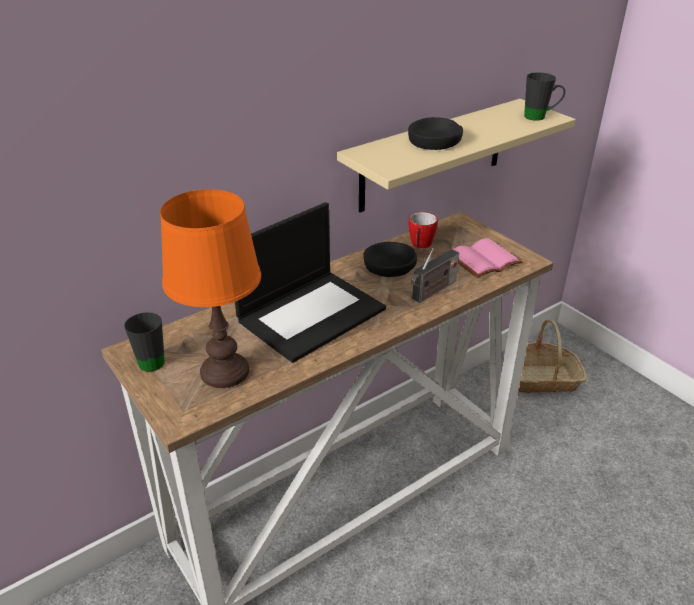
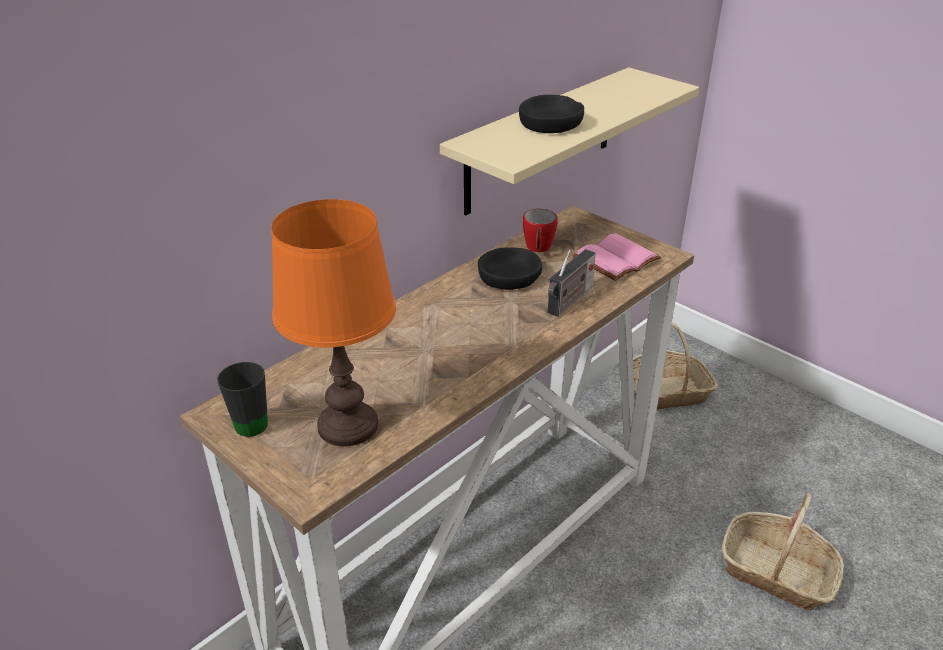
camera: 10 degrees left, 0 degrees up
(311, 313) = (433, 342): laptop -> none
(540, 117) = (660, 87): black mug -> none
(606, 544) = (776, 572): none -> basket

